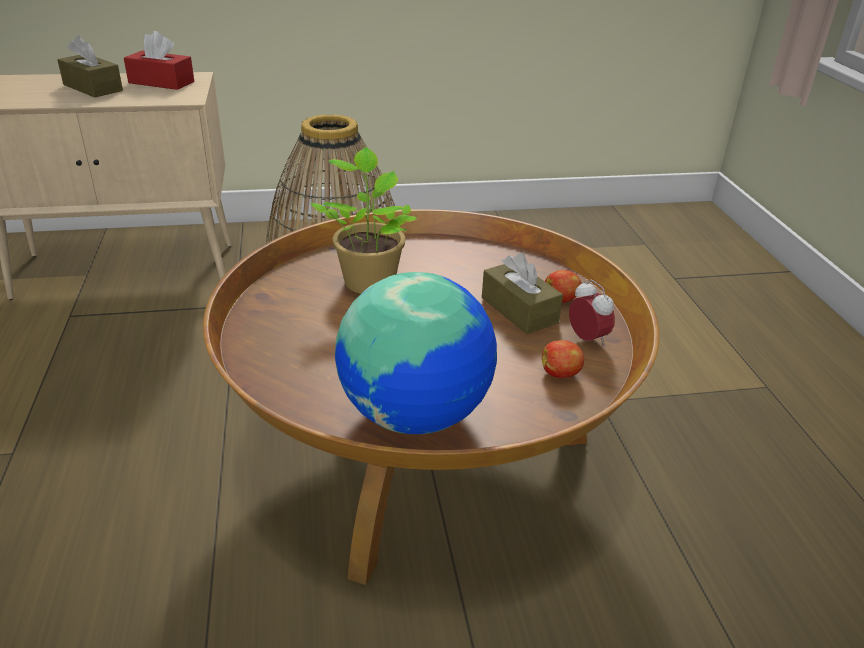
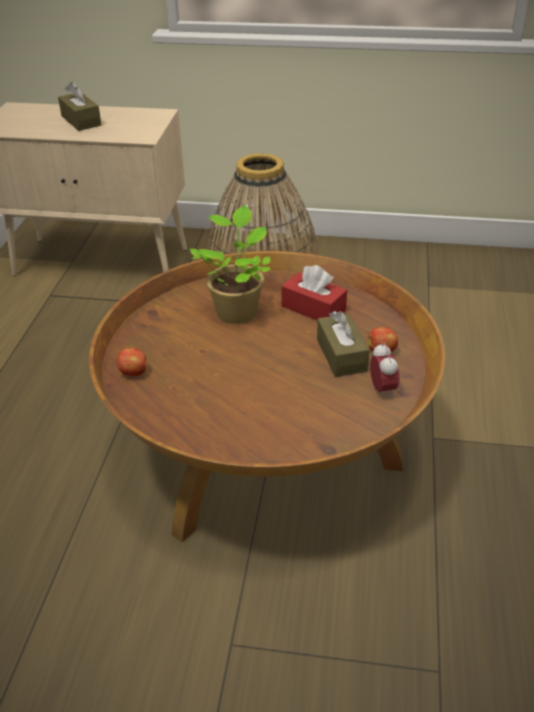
camera: 20 degrees right, 5 degrees up
(161, 82) = (133, 118): red tissue box -> red tissue box (313, 308)
(416, 414) = (217, 427): globe -> none
(560, 374) = (343, 415): apple -> apple (134, 372)

